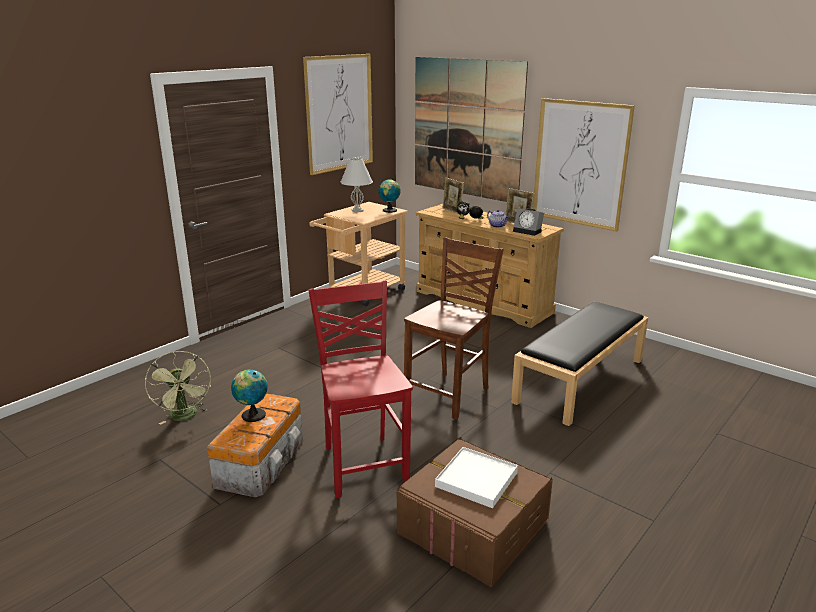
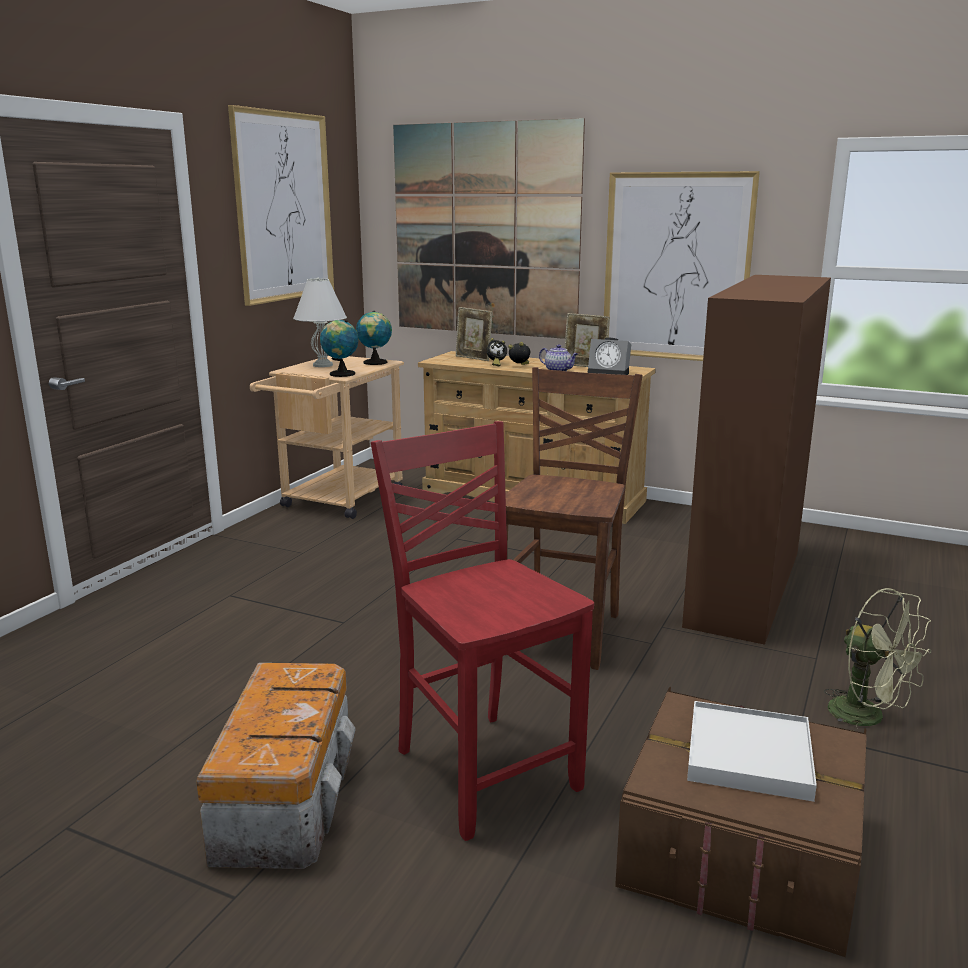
camera: 15 degrees left, 5 degrees down
(185, 417) = (94, 736): green fan -> green fan (868, 717)
(251, 415) = (264, 705): globe -> globe (340, 374)
(580, 381) = (746, 588): black bench -> brown bookcase

